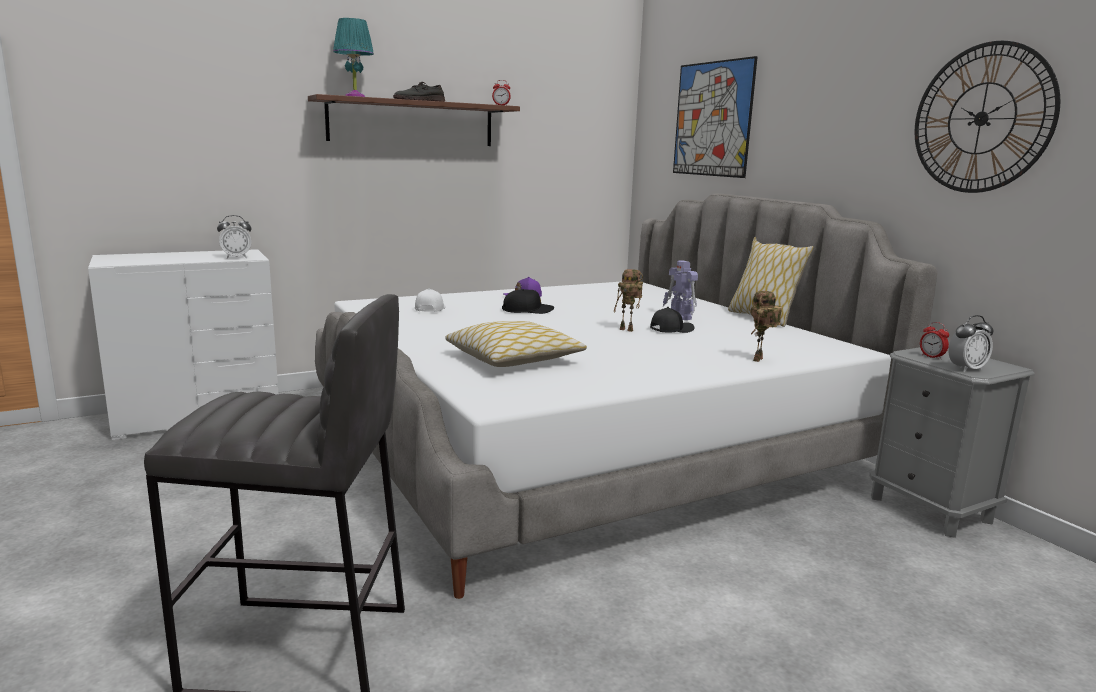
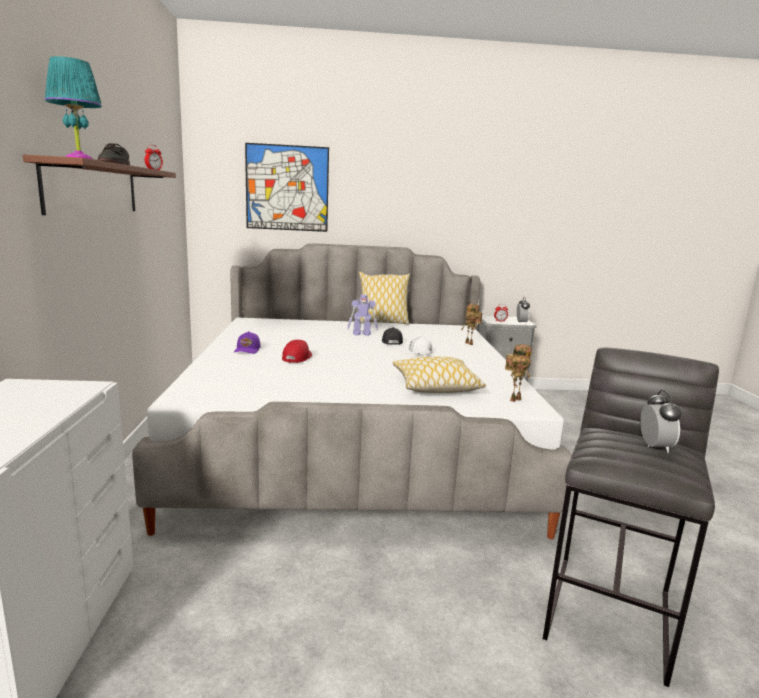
camera: 65 degrees left, 0 degrees up
(236, 257) = (68, 392): alarm clock -> alarm clock (655, 447)
(429, 309) = (247, 381): white cap -> white cap (416, 352)
(528, 310) = (297, 357): black cap -> red cap
(627, 330) = (382, 349): toy robot -> toy robot (515, 399)
(981, 118) = (489, 201): wall clock -> none

